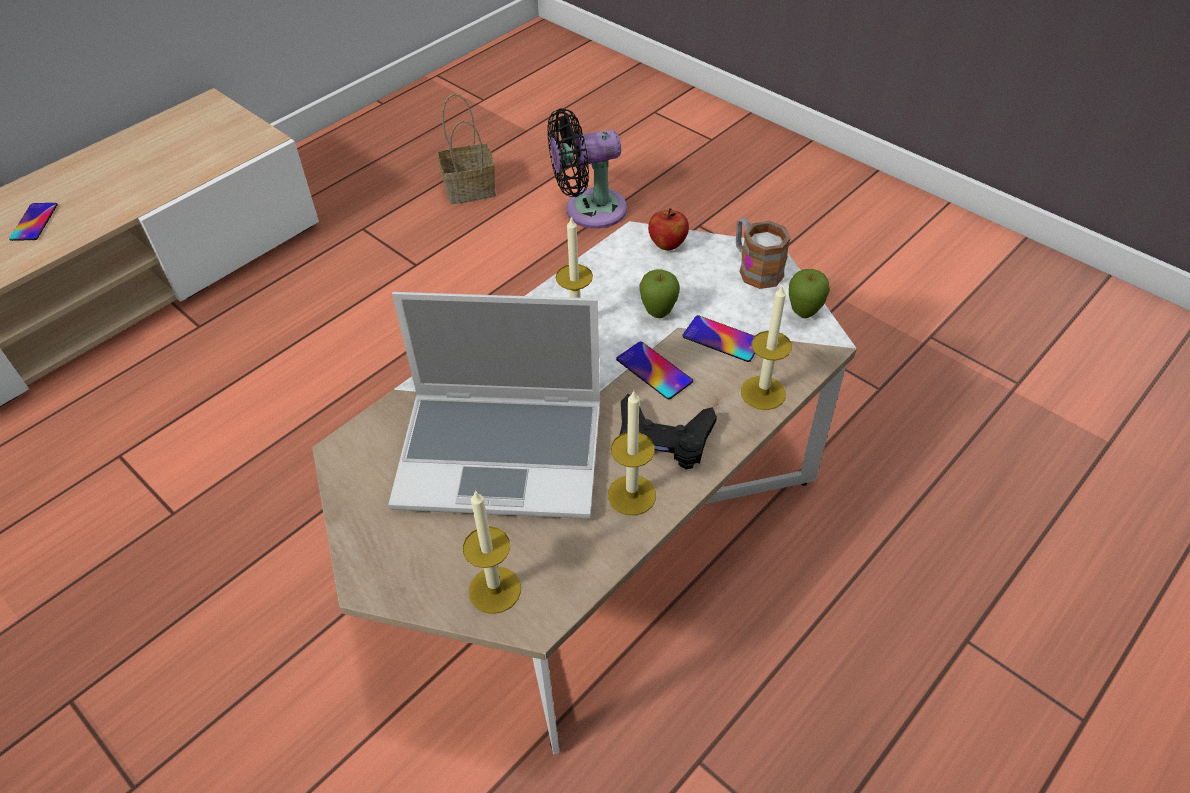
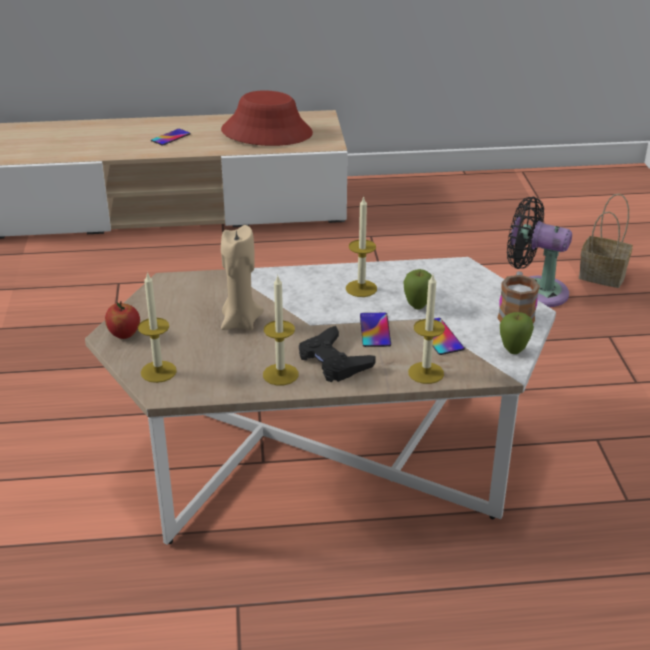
camera: 40 degrees right, 15 degrees down
(162, 156) = (267, 132): none -> red hat
(468, 190) = (463, 244): basket -> basket (600, 276)
(504, 454) = (240, 322): laptop -> beige candle
(667, 244) = (475, 278): apple -> apple (124, 334)

